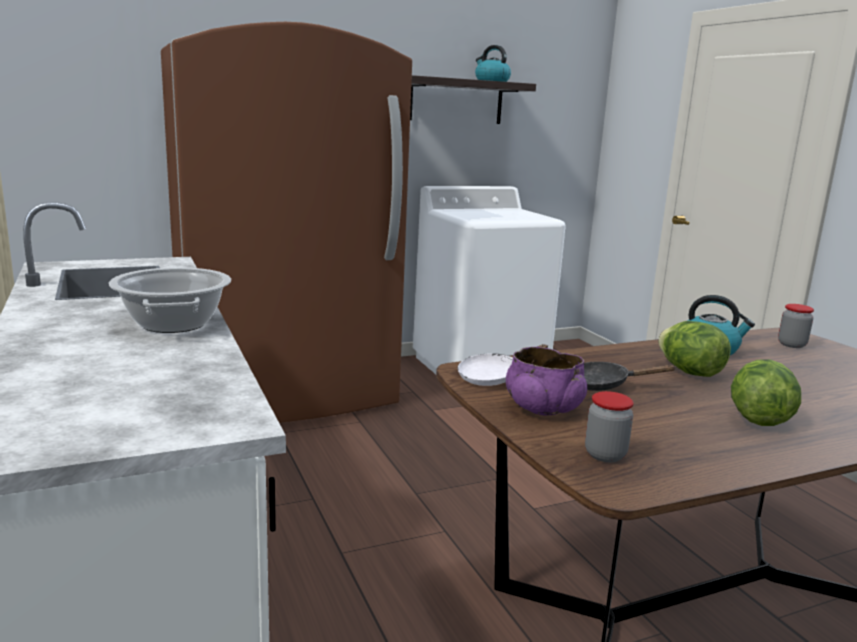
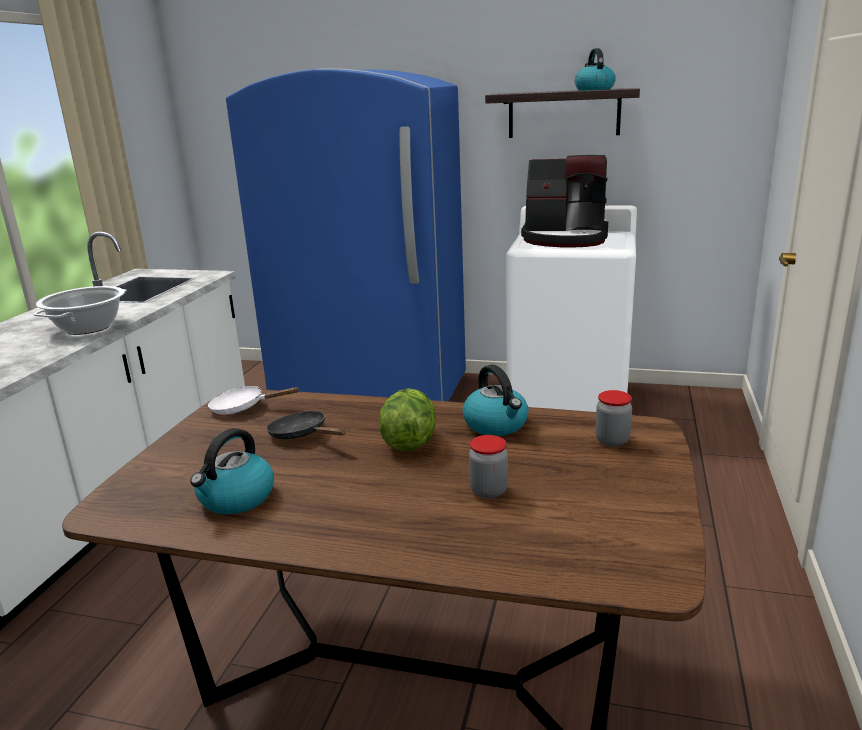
camera: 40 degrees right, 5 degrees up
(288, 394) = (371, 392): brown fridge -> blue fridge
(488, 213) = (565, 238): none -> coffee machine
(542, 407) = (211, 441): purple bowl -> none
(605, 455) = (154, 489): jar -> jar (489, 491)
(687, 440) = (236, 498): none -> kettle
(758, 419) = (343, 501): lettuce -> none

